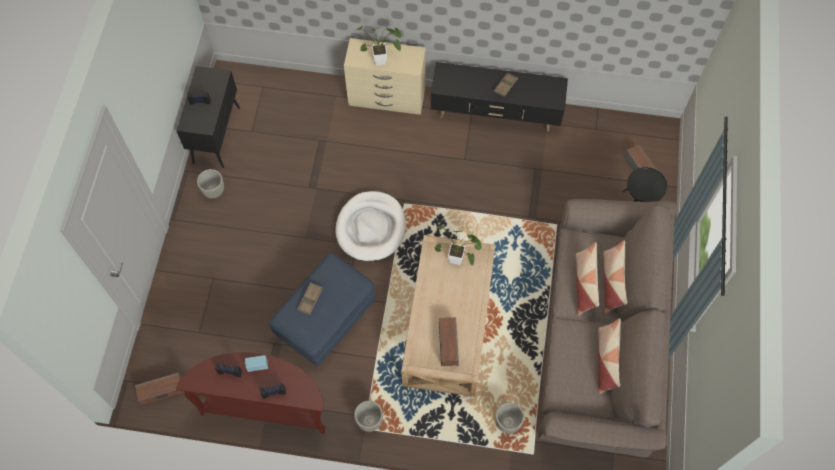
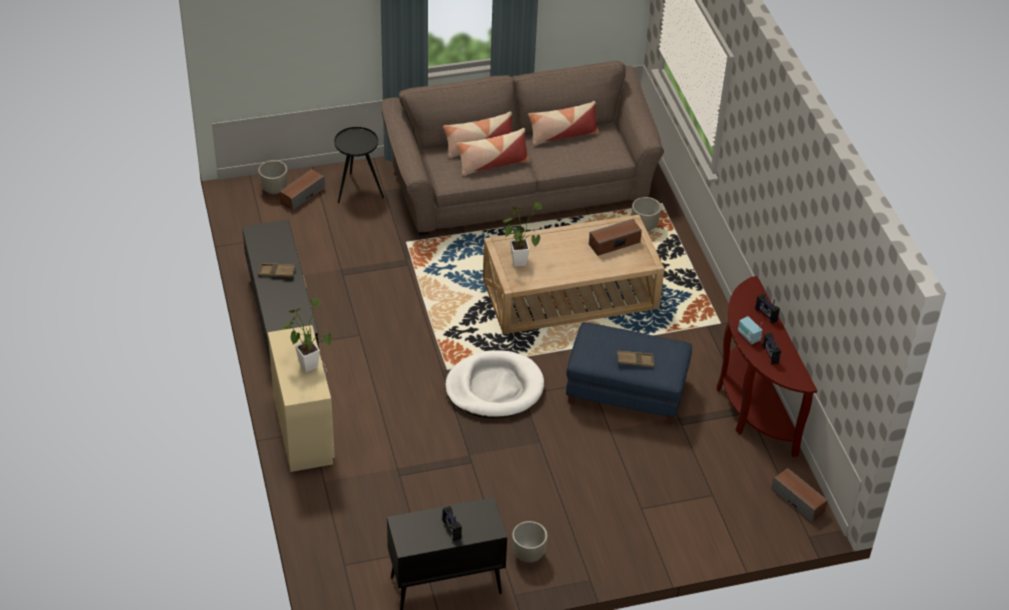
camera: 115 degrees left, 20 degrees down
(369, 421) = (710, 322): grey planter -> grey planter (274, 190)

